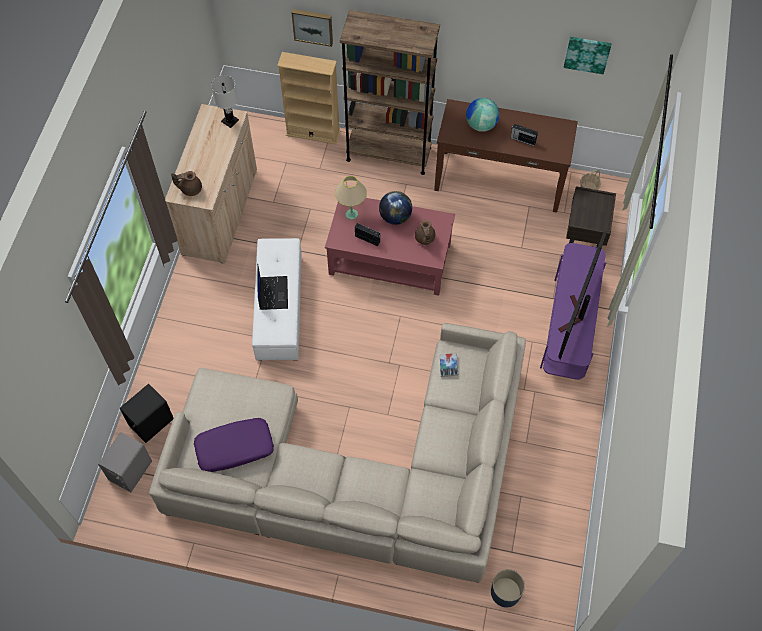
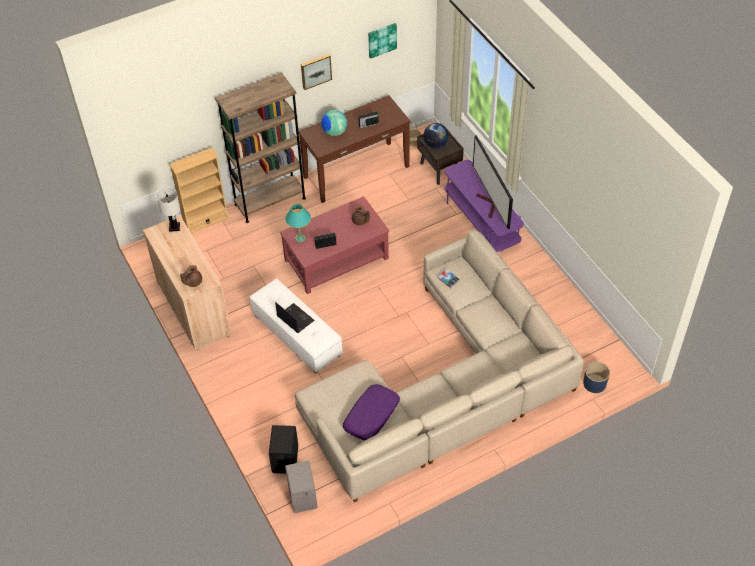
camera: 40 degrees left, 10 degrees down
(313, 26) = (188, 128): picture -> picture (315, 70)
(351, 214) = (300, 238): beige table lamp -> turquoise table lamp
(395, 217) = (329, 221): globe -> globe (435, 144)

